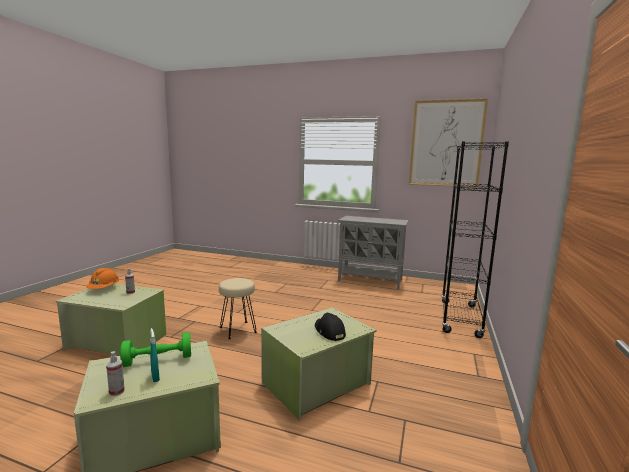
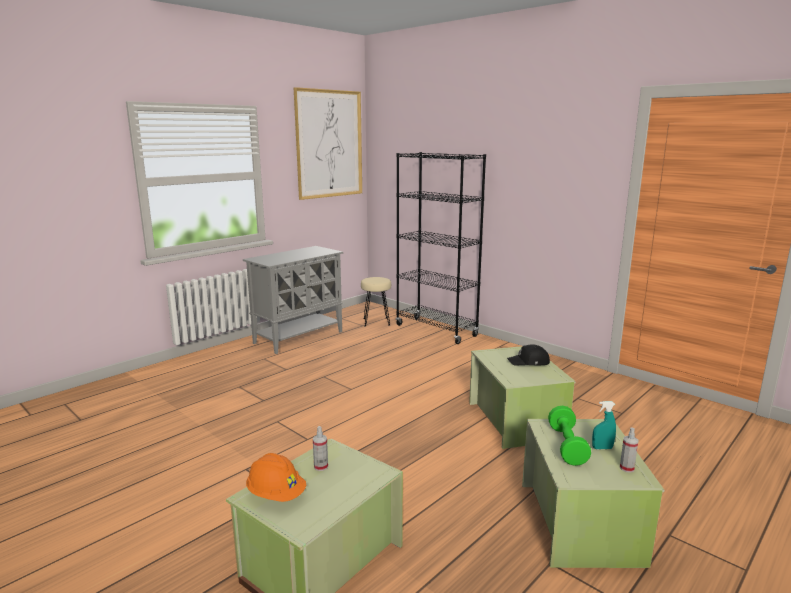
camera: 65 degrees left, 5 degrees up
(237, 330) = (367, 447): beige stool -> beige stool (376, 322)

